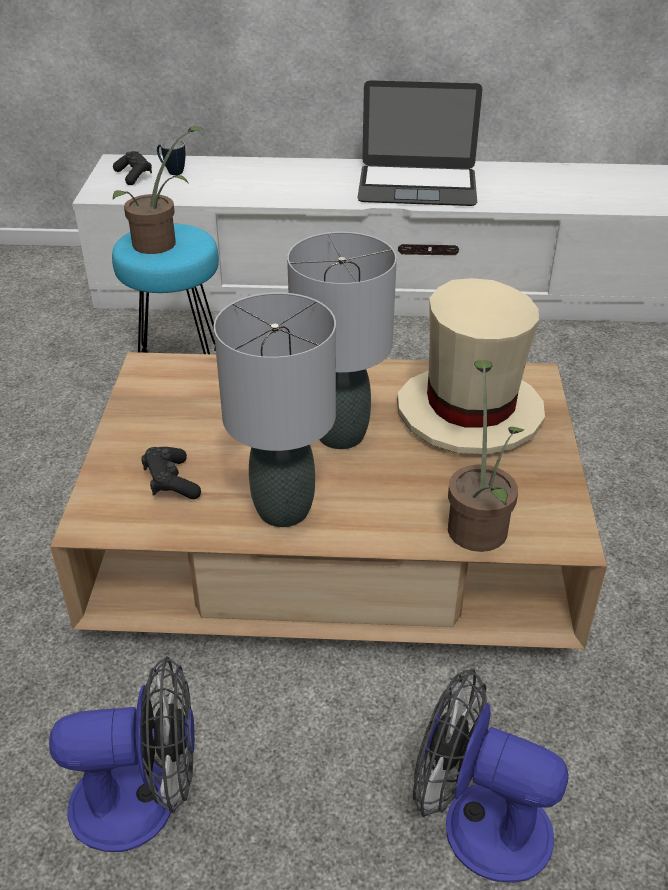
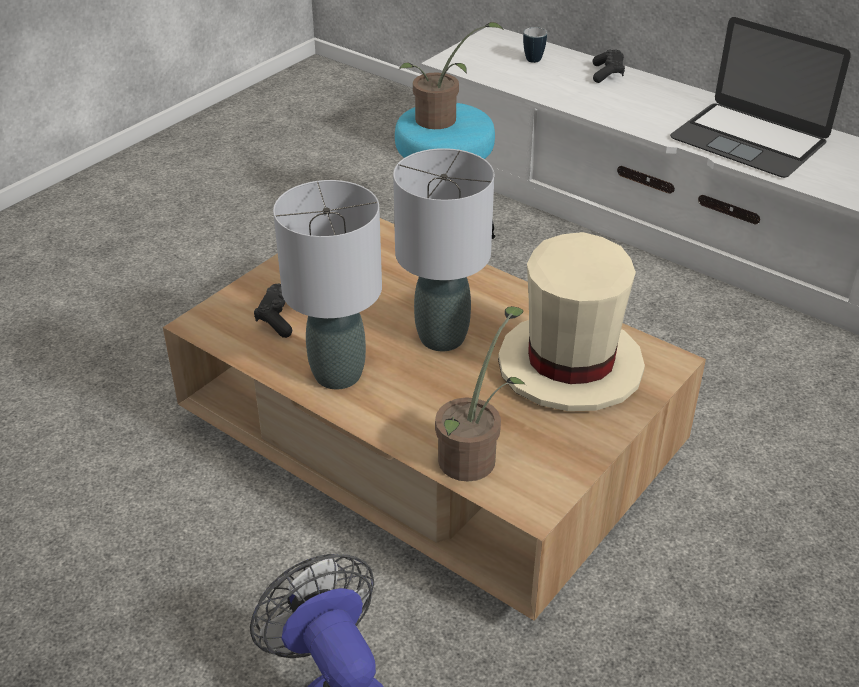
camera: 35 degrees right, 0 degrees up
(134, 176) = (495, 52): black game controller -> black game controller (607, 74)
(143, 801) = (133, 546): fan -> none

